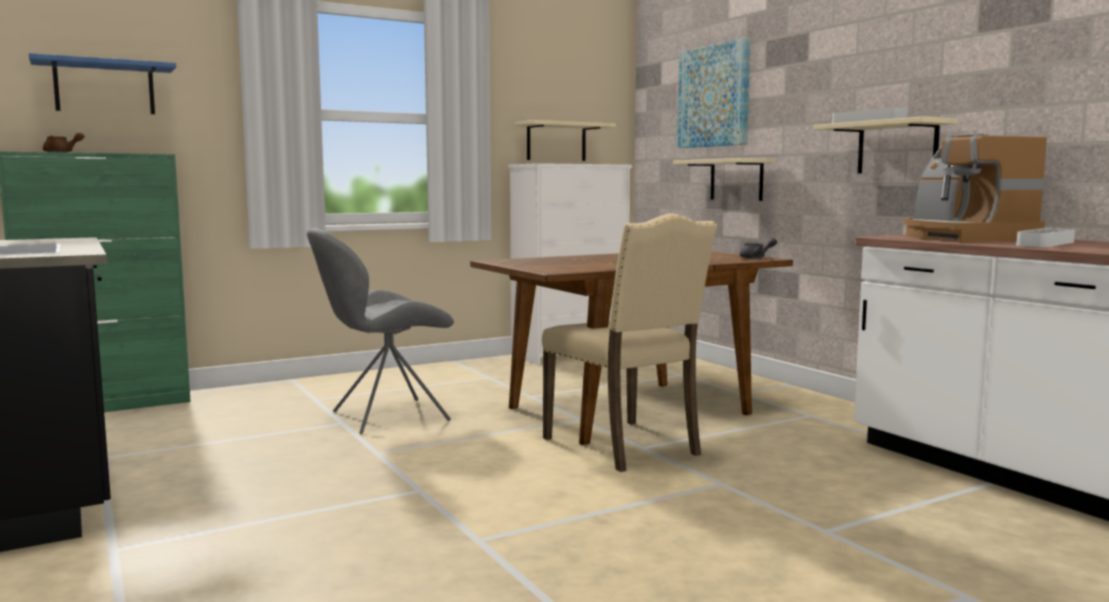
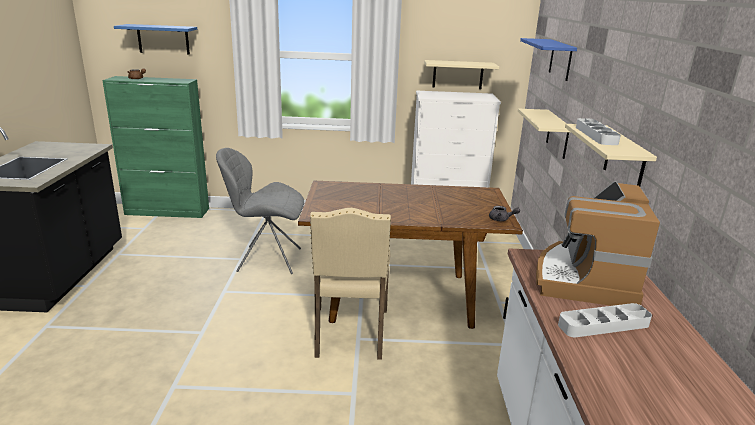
camera: 30 degrees right, 15 degrees up
(714, 96) = (560, 59): picture -> blue shelf

